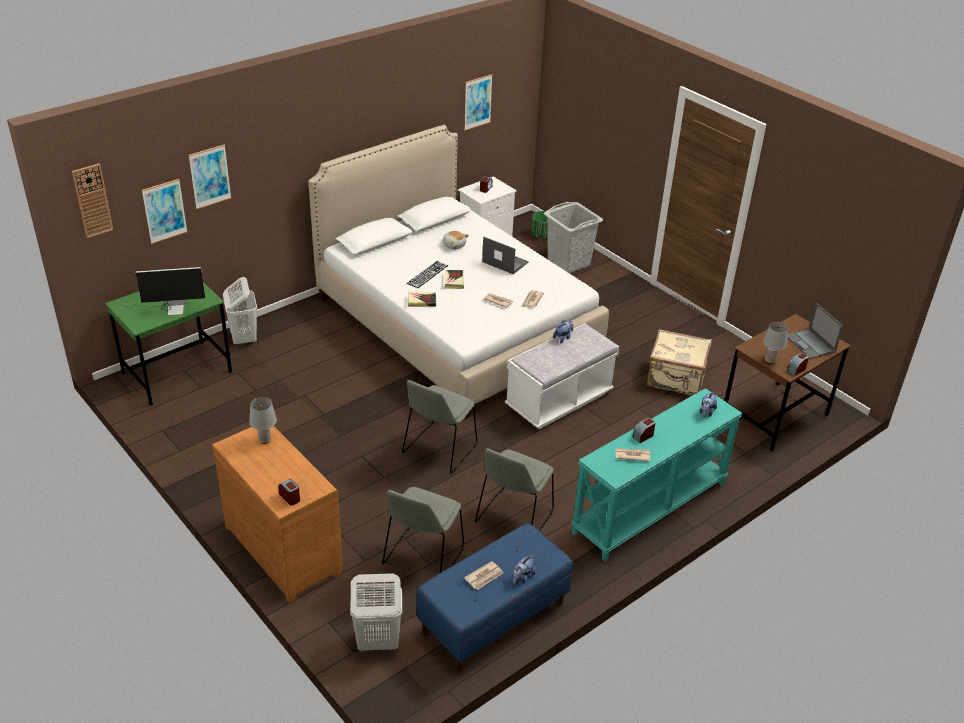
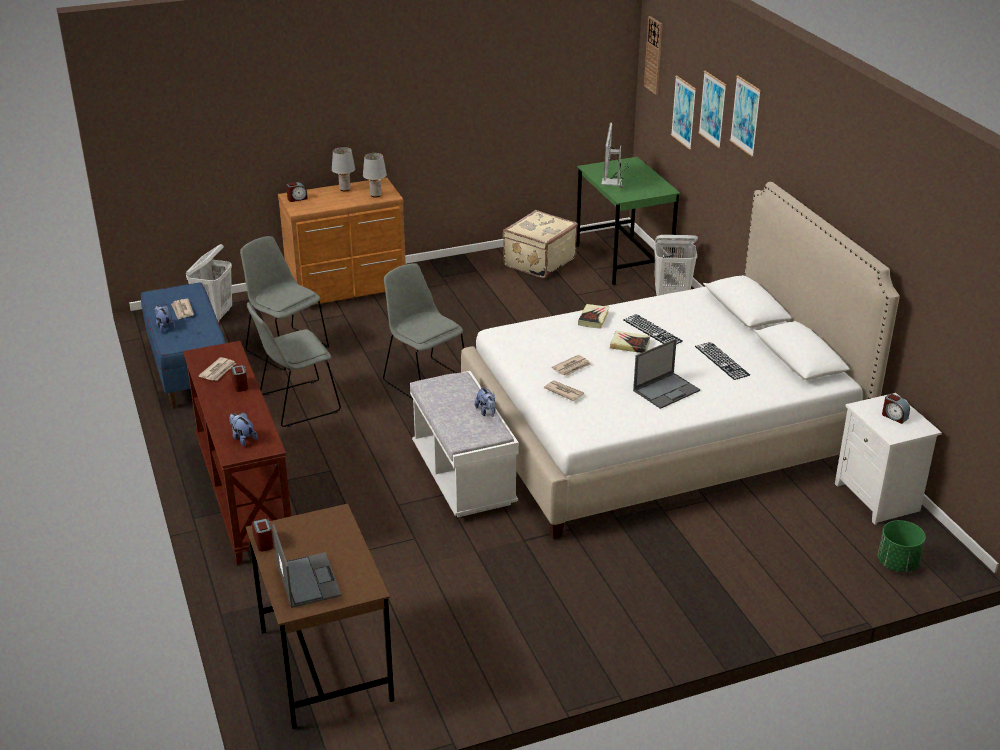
camera: 110 degrees right, 5 degrees down
(454, 245) = (722, 361): plush toy -> keyboard
(477, 102) = (952, 291): picture -> picture (745, 116)
(513, 518) = (296, 404): grey chair -> grey chair turned 75 degrees counterclockwise
(568, 263) = (802, 570): grey laundry basket -> none
(650, 509) = (242, 495): turquoise console table -> brown console table
(676, 379) = (457, 592): beige suitcase -> beige suitcase (538, 262)
(770, 360) = (299, 524): grey table lamp -> grey table lamp (345, 189)
(810, 344) = (307, 579): laptop -> laptop turned 75 degrees clockwise

